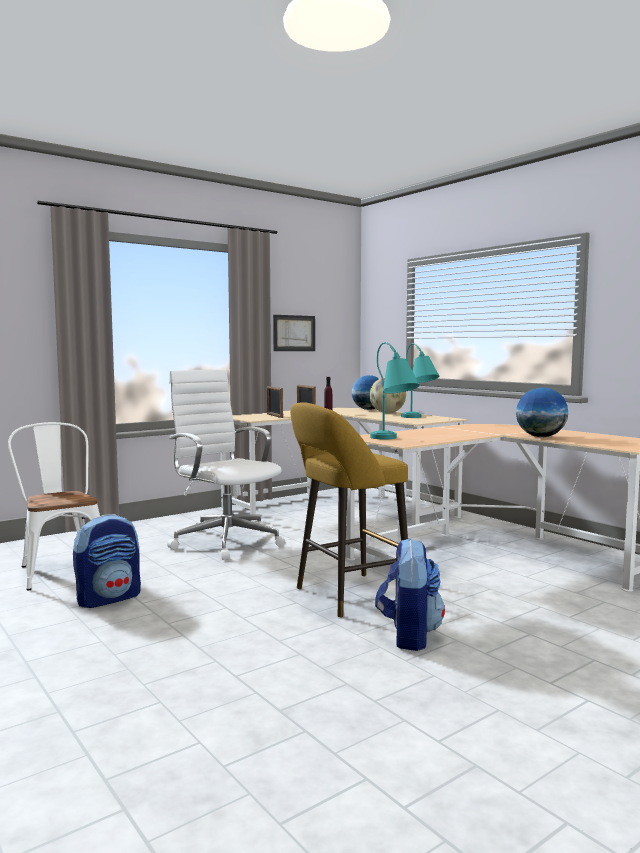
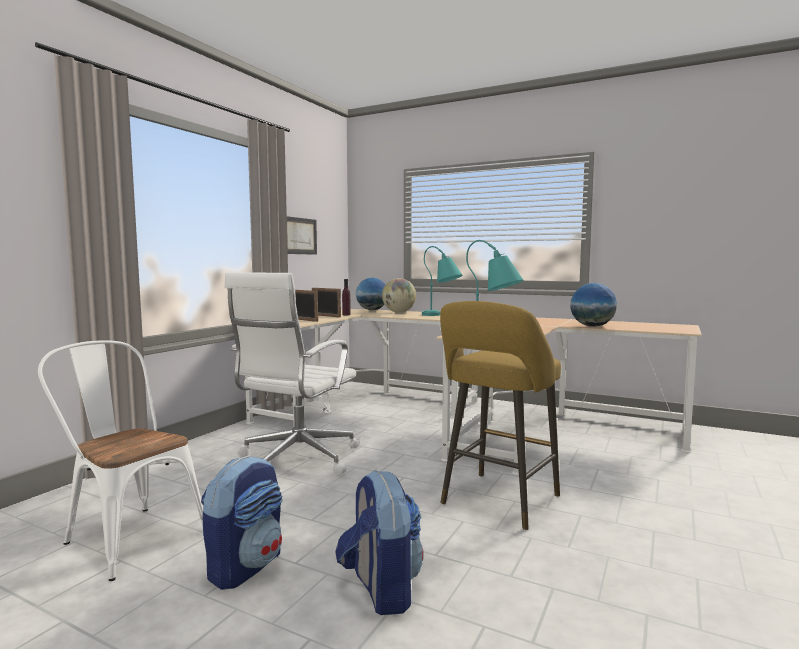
camera: 25 degrees left, 0 degrees up
(225, 541) = (296, 459): white office chair -> white office chair turned 90 degrees counterclockwise
(408, 635) = (611, 536): backpack -> backpack (380, 589)

